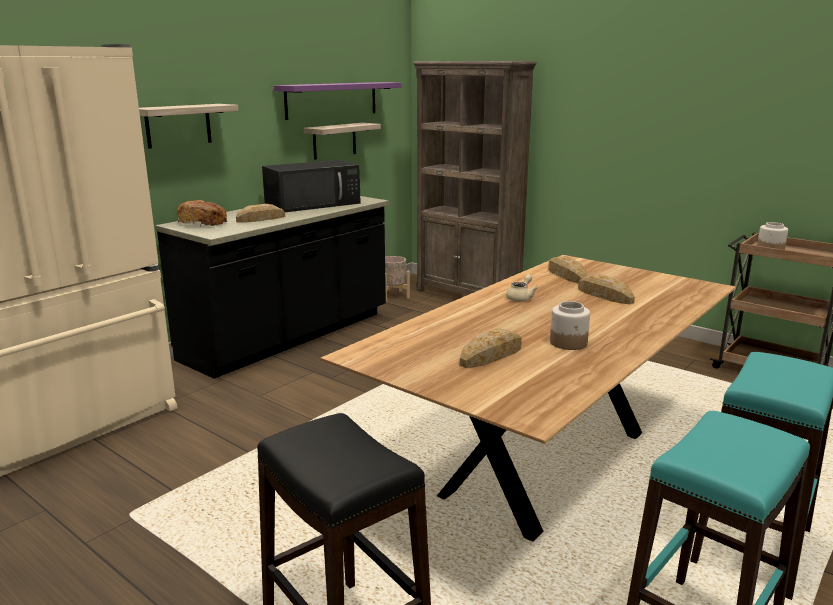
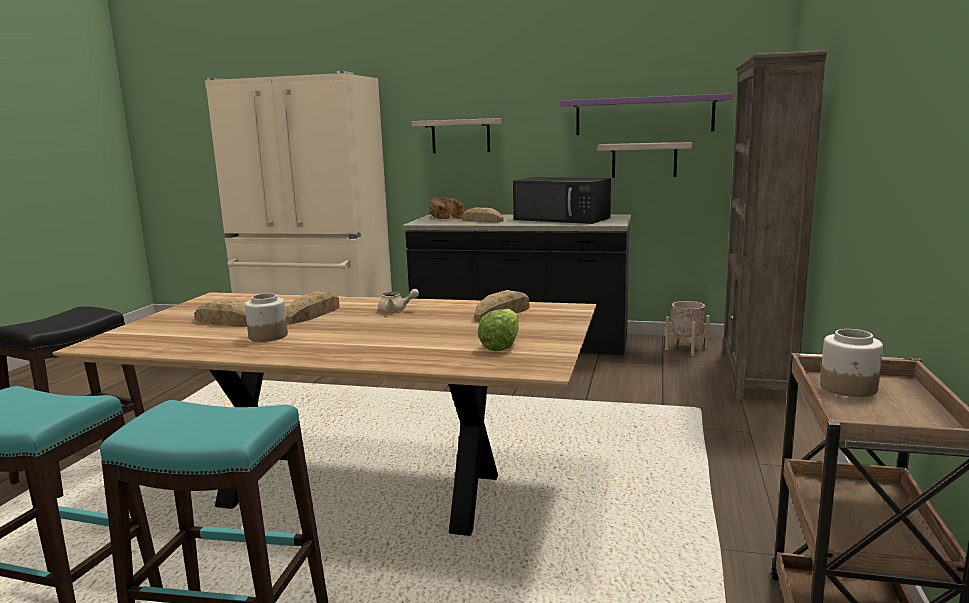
camera: 65 degrees right, 5 degrees down
(604, 295) = (439, 332): bread -> bread (313, 314)
(652, 287) = (501, 345): none -> lettuce

